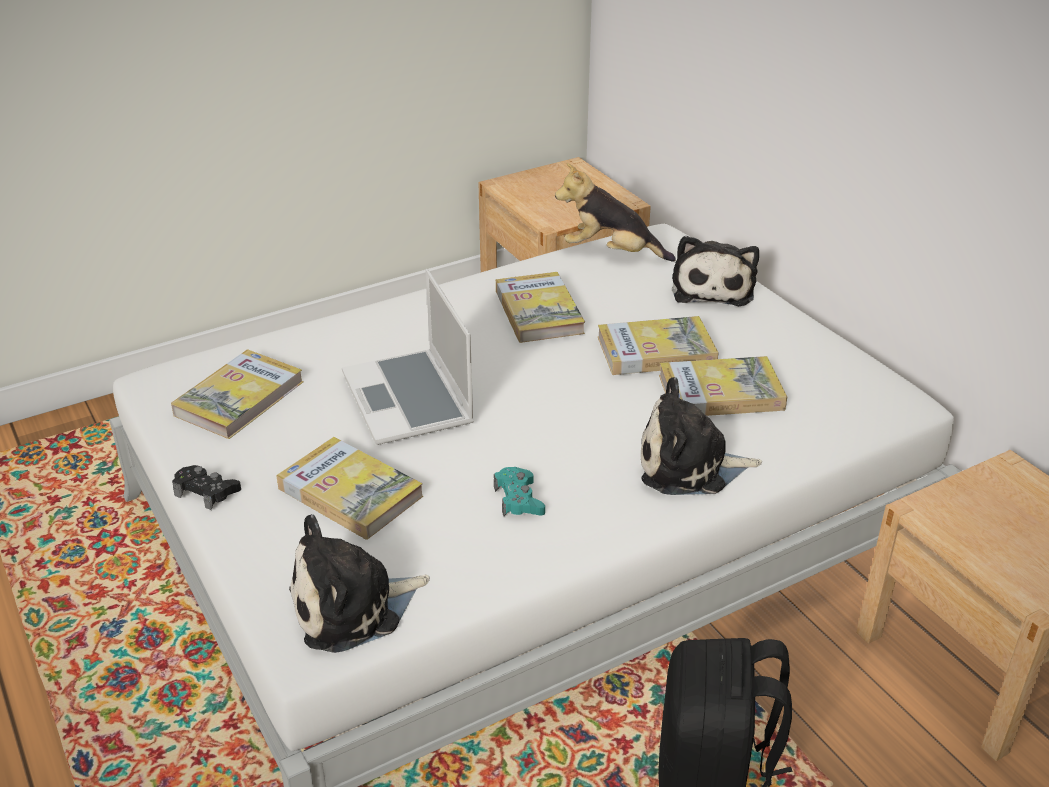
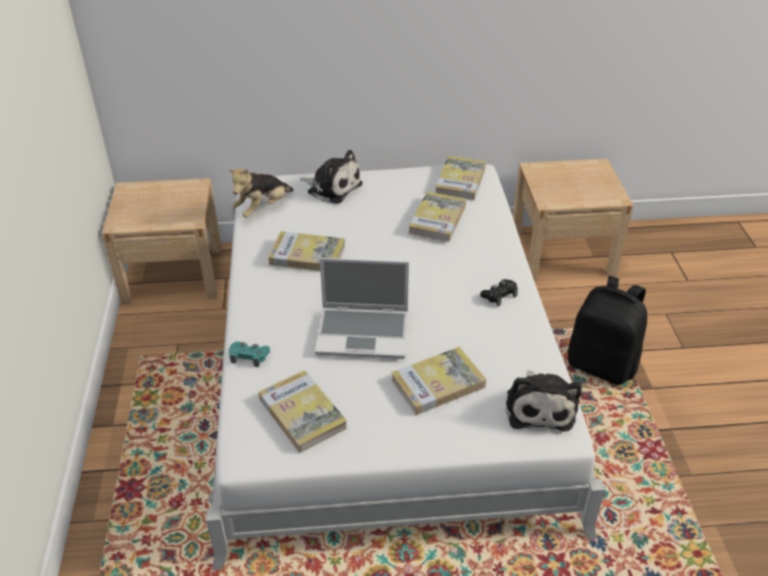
camera: 65 degrees left, 5 degrees up
(207, 492) = (399, 450): black game controller -> black game controller (499, 295)
(518, 499) = (480, 319): turquoise game controller -> turquoise game controller (249, 356)
(656, 350) = (383, 226): book -> book (460, 180)
(689, 466) = (486, 252): plush toy -> none

